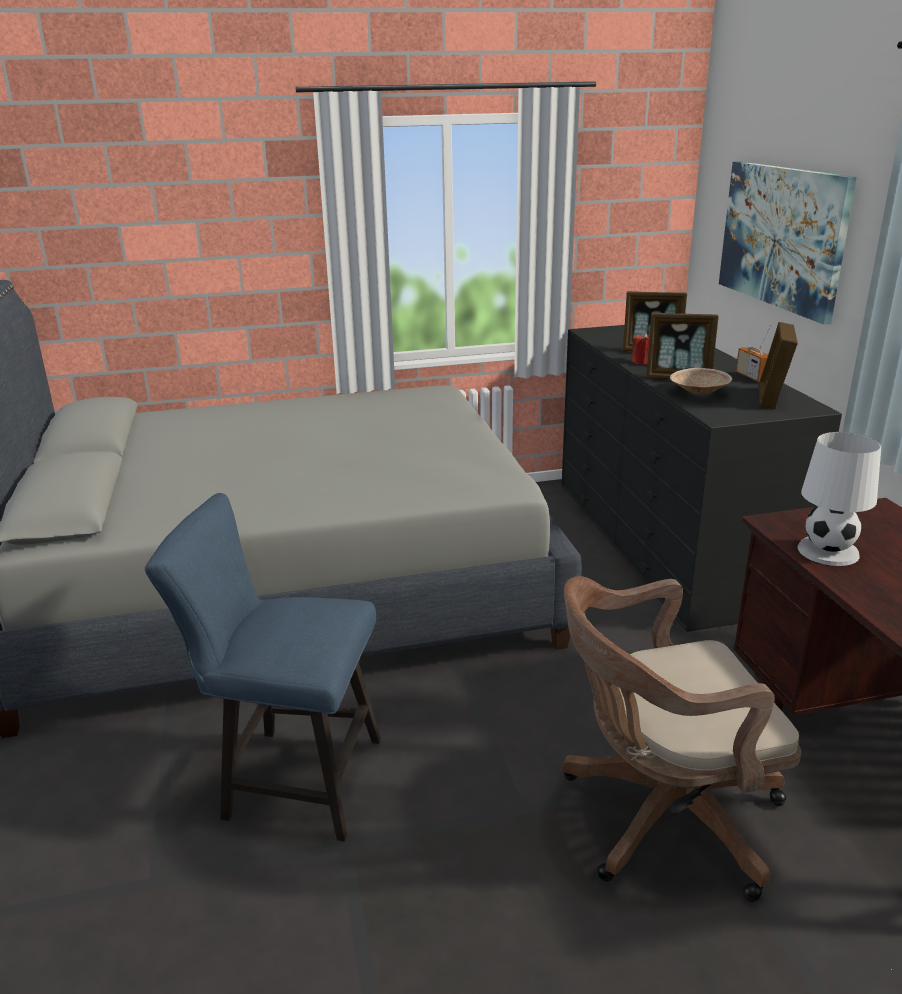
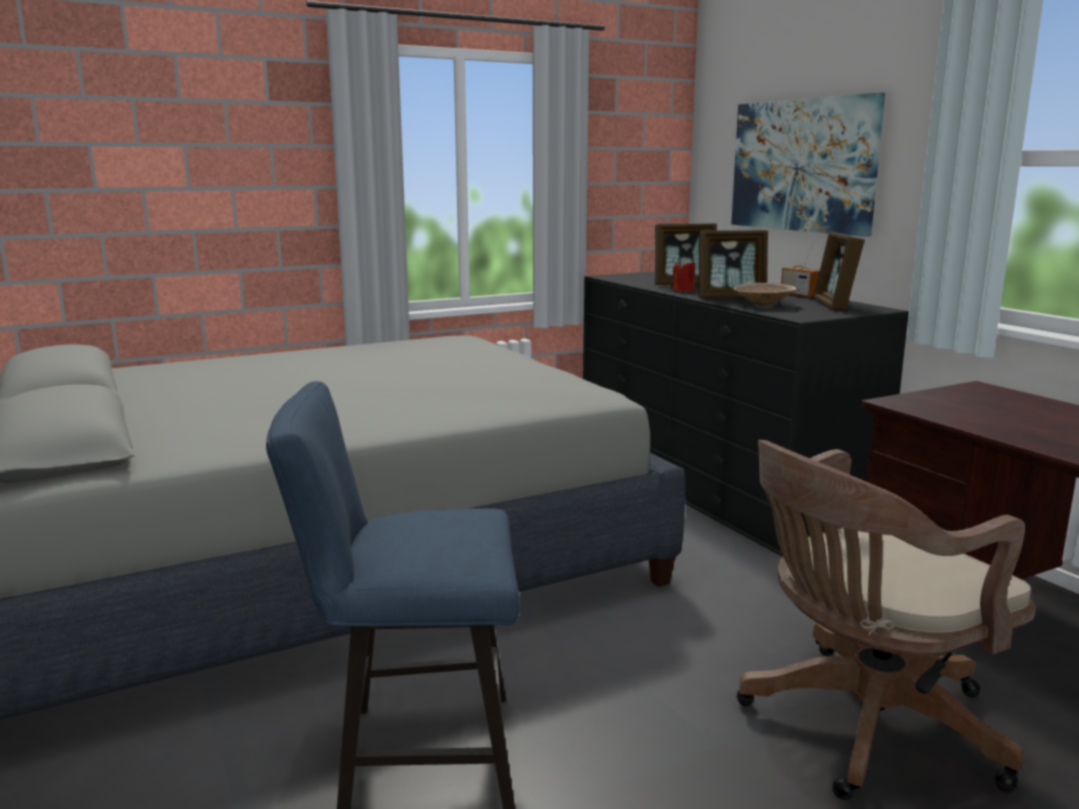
camera: 15 degrees left, 10 degrees down
(827, 551) = (967, 417): white table lamp -> none

